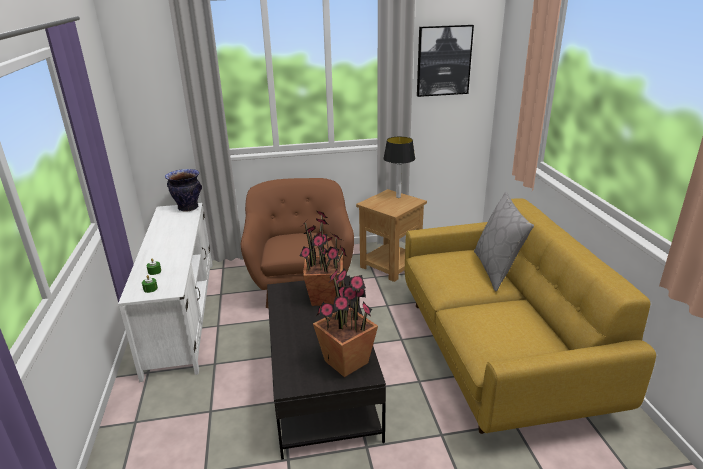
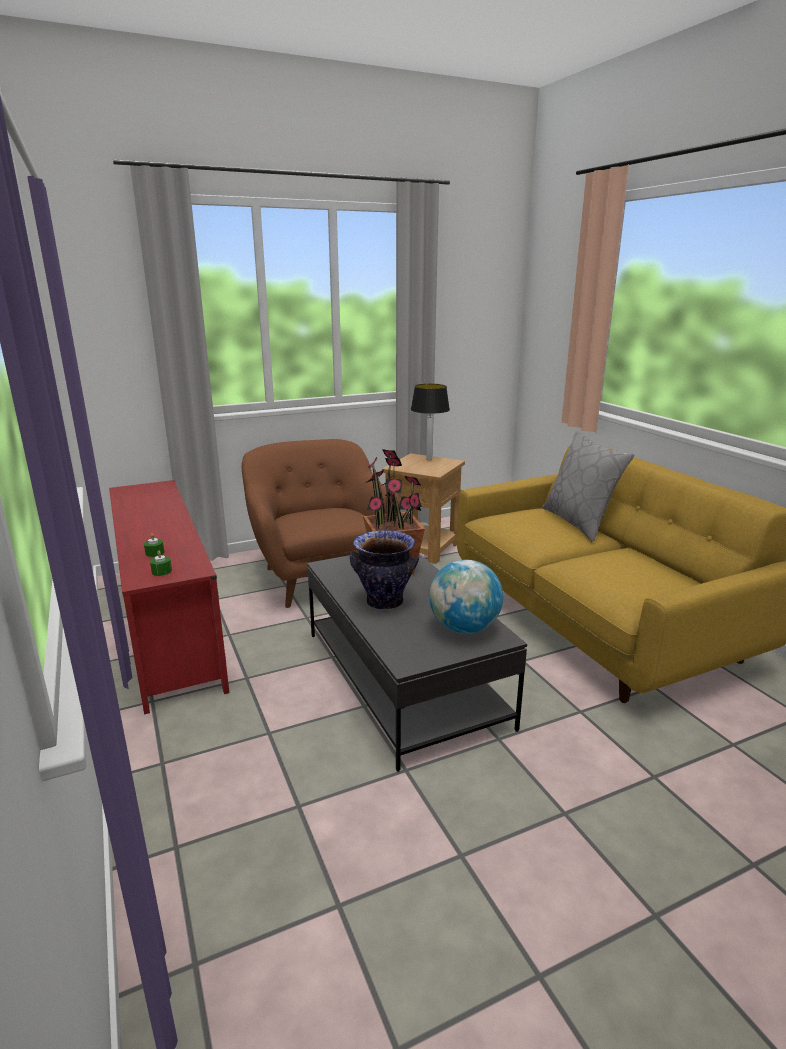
camera: 15 degrees left, 5 degrees down
(182, 313) = (169, 626): white tv stand -> red tv stand
(188, 208) = (158, 486): vase -> vase (385, 602)
(346, 361) = (464, 628): potted plant -> globe
(443, 61) = (466, 296): picture -> none

